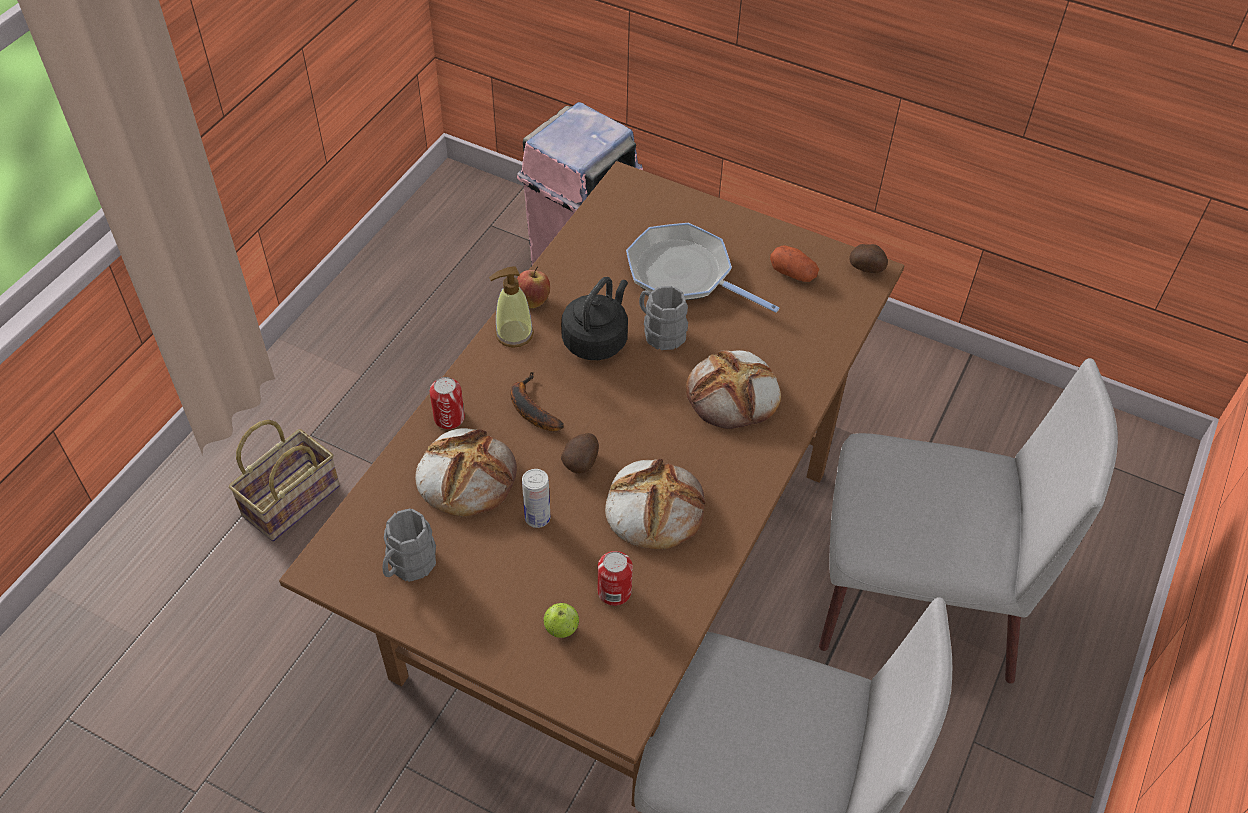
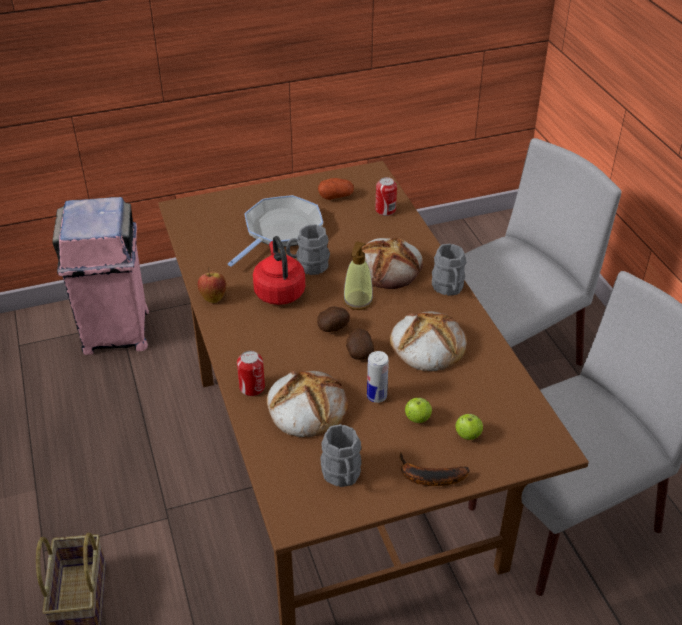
camera: 45 degrees left, 10 degrees down
(514, 334) = (227, 320): soap dispenser -> soap dispenser (358, 301)
(530, 408) = (292, 349): banana -> banana (428, 477)
(541, 572) = (417, 419): none -> apple
(597, 339) = (279, 291): black kettle -> red kettle
(614, 591) = (466, 397): can -> can (385, 210)
(684, 274) = (280, 231): frying pan -> frying pan turned 135 degrees clockwise
(761, 465) = (448, 288): none -> grey mug
(867, 268) = (368, 172): potato -> potato (333, 328)

